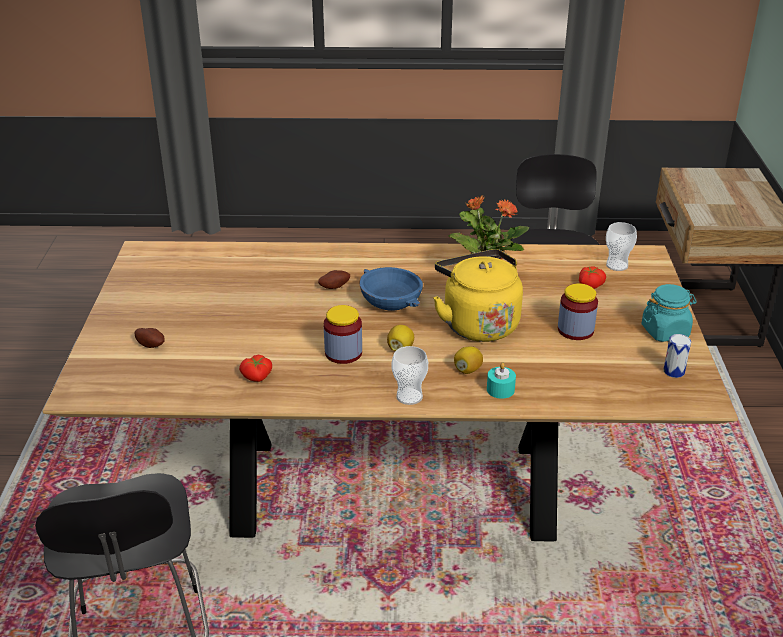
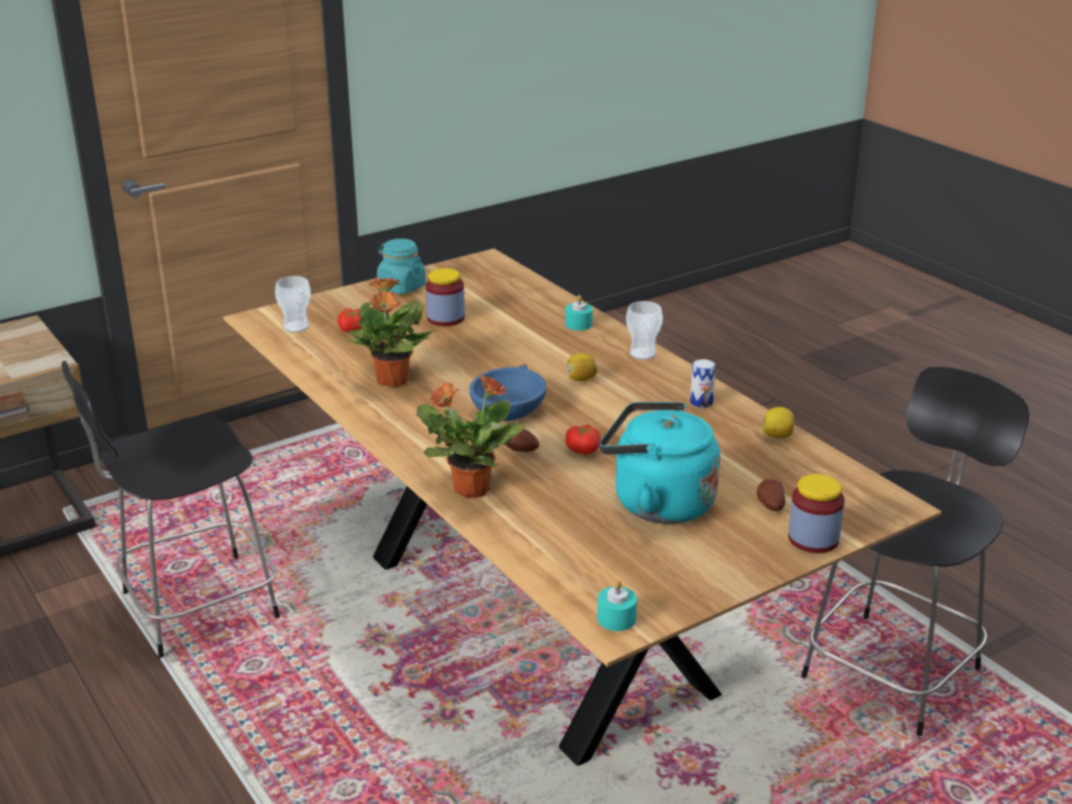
camera: 125 degrees left, 5 degrees down
(146, 254) = (616, 618): none -> turquoise candle
(213, 308) = (657, 503): none -> turquoise kettle
(257, 377) = (723, 426): tomato -> tomato (584, 449)
(314, 257) = (470, 489): none -> potted plant
(343, 353) = (627, 401): jar -> jar (813, 539)
(467, 370) = (570, 343): lemon -> lemon (778, 435)
(477, 323) = (491, 359): yellow kettle -> none
(674, 371) = (461, 274): can -> can (701, 402)

